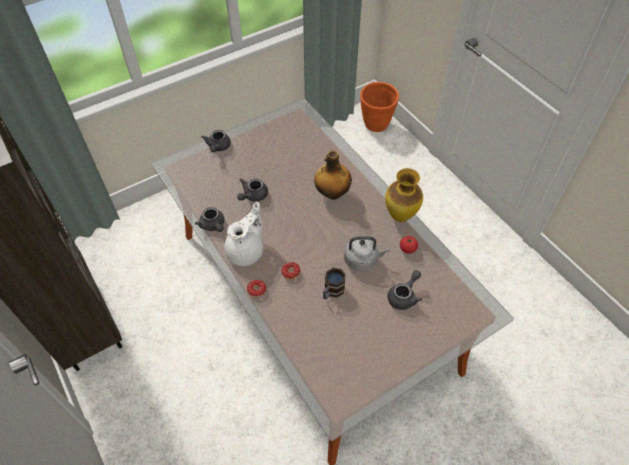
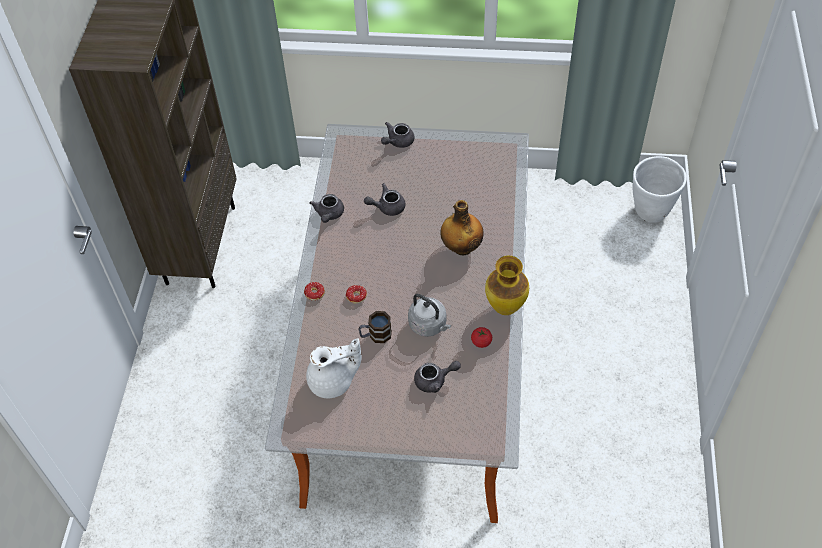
camera: 40 degrees right, 0 degrees up
(246, 251) = (336, 255): white teapot -> white teapot (333, 382)
(376, 125) = (650, 212): orange planter -> white planter

